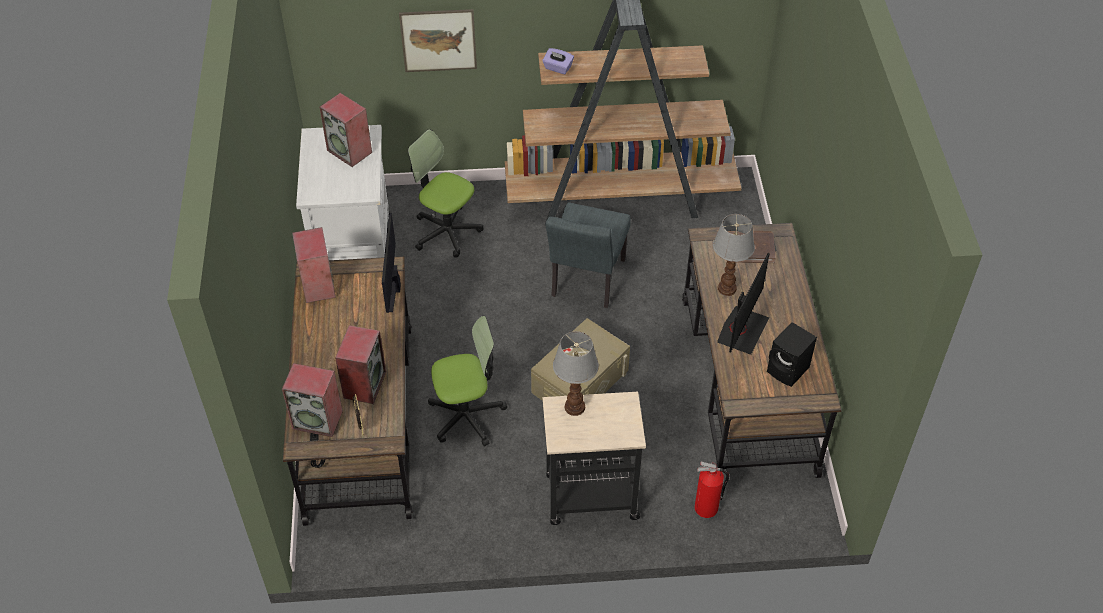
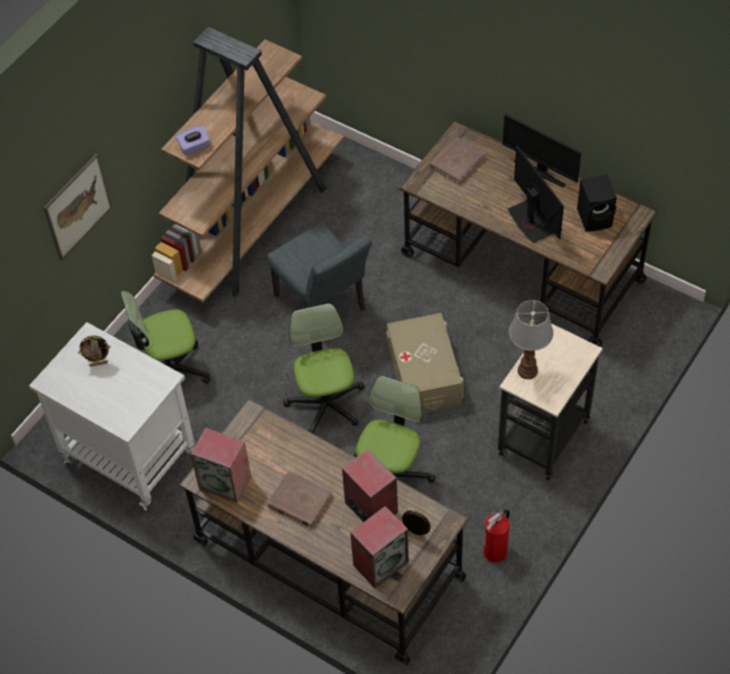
camera: 50 degrees left, 5 degrees up
(335, 338) = (299, 501): none -> brown book
(350, 151) = (98, 363): speaker -> picture frame
(395, 288) = (281, 426): monitor -> monitor (540, 172)
(498, 336) = (326, 404): none -> office chair
(706, 508) = (614, 369): fire extinguisher -> fire extinguisher (496, 552)
(727, 288) = (484, 202): table lamp -> none

